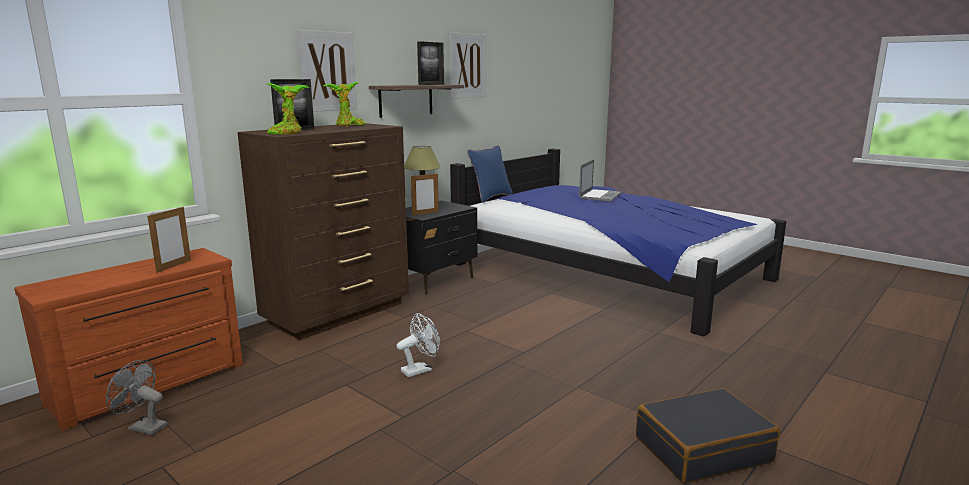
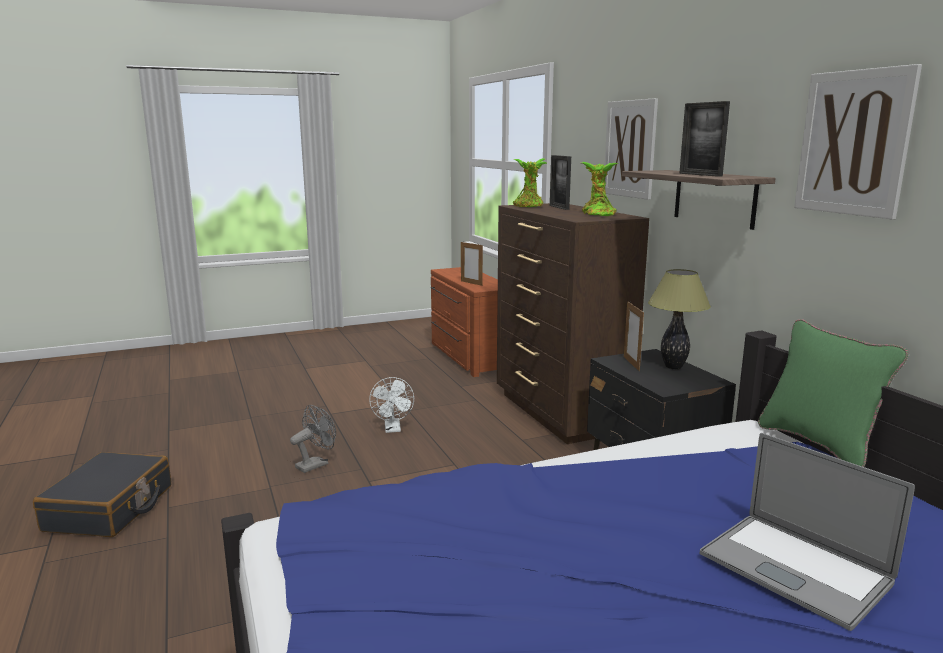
camera: 115 degrees right, 0 degrees up
(143, 427) = (414, 356): grey fan -> grey fan (316, 464)
(490, 197) = (818, 443): blue pillow -> green pillow

